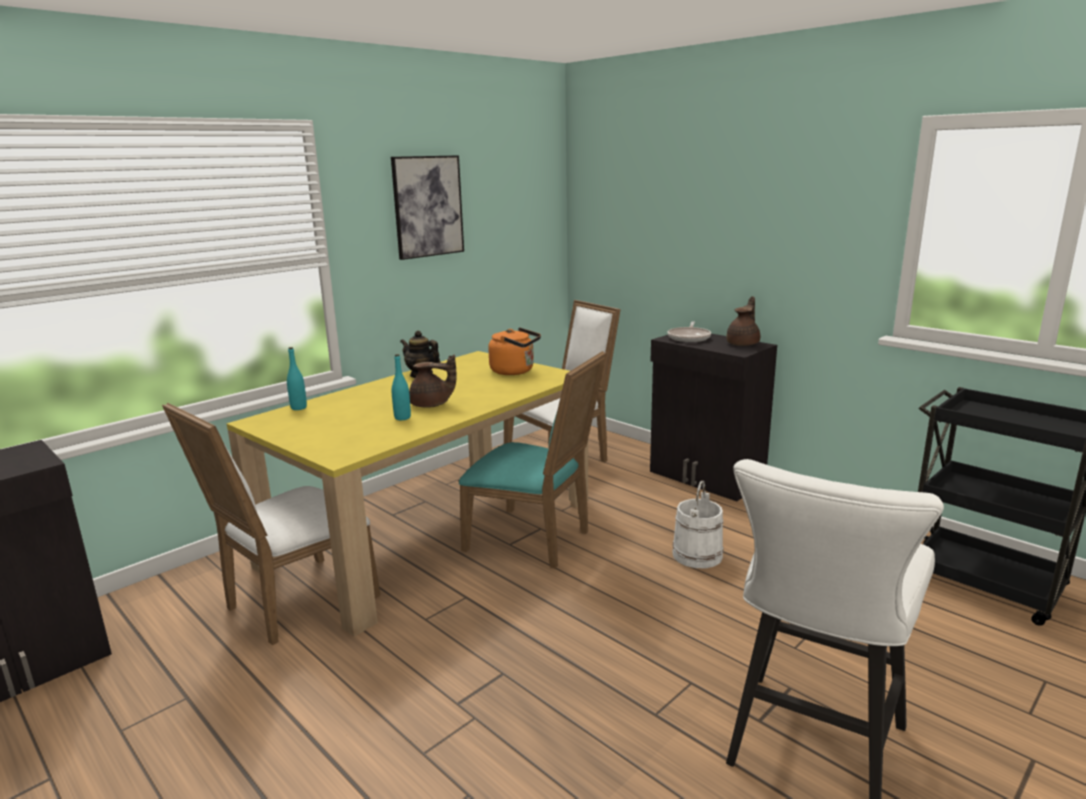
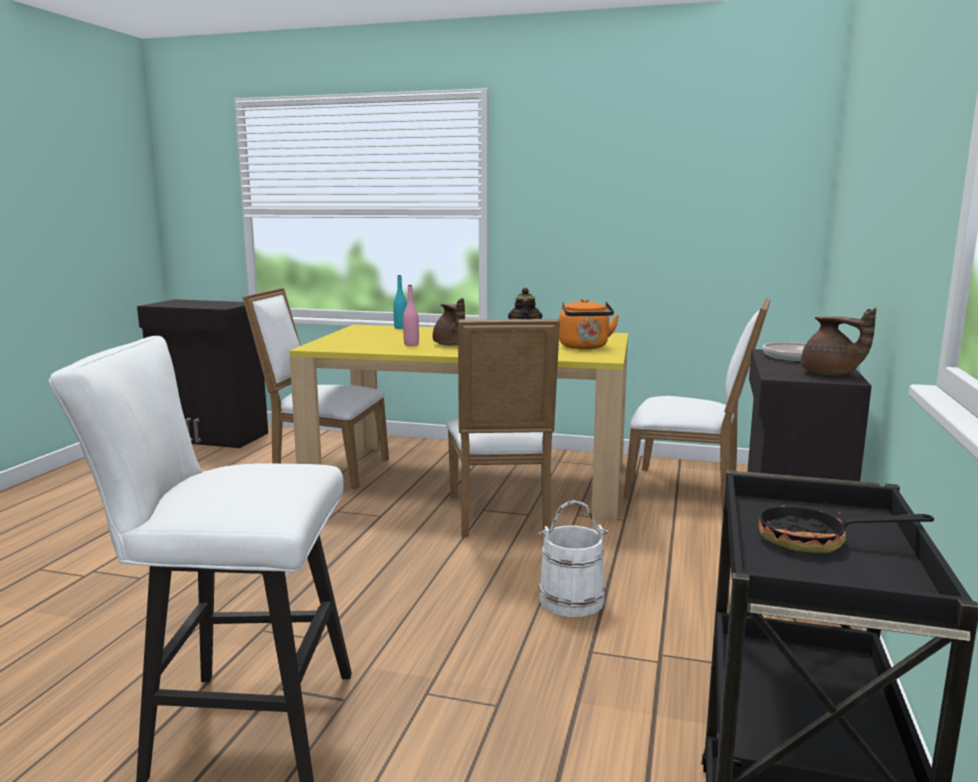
camera: 60 degrees right, 5 degrees down
(402, 418) = (411, 344): turquoise bottle -> pink bottle
(428, 206) = (604, 171): picture -> none
(534, 540) = (502, 517): turquoise chair -> white chair
(743, 344) = (830, 374): brown teapot -> brown teapot turned 45 degrees clockwise
(1009, 420) = (816, 541): none -> frying pan

